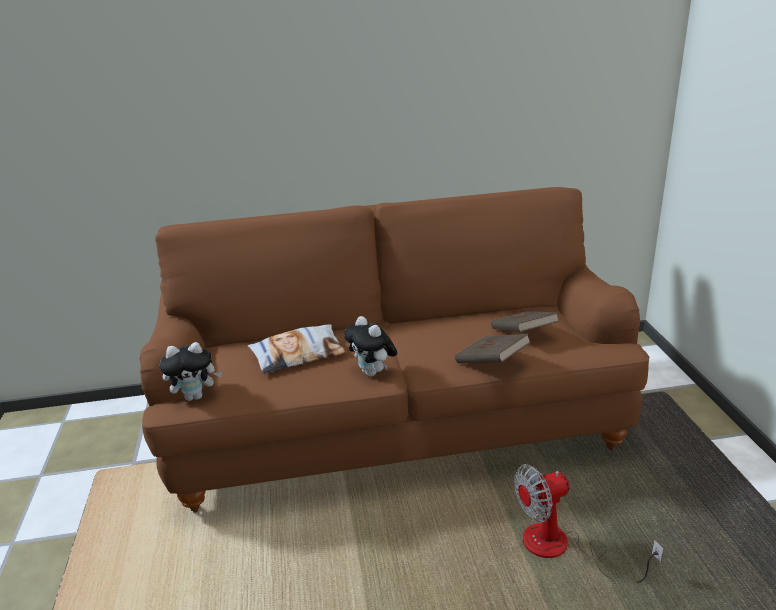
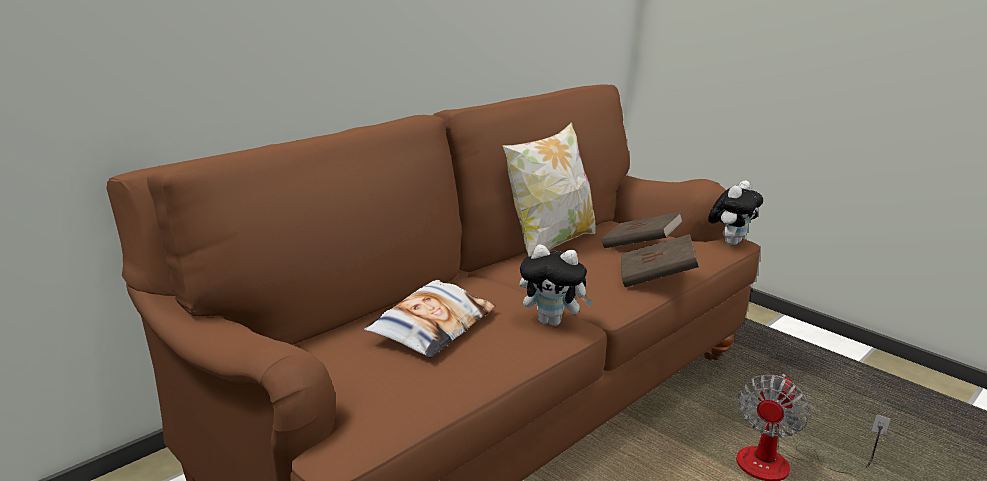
camera: 40 degrees left, 5 degrees down
(195, 396) = (363, 418): plush toy -> plush toy (729, 242)
(459, 315) = (548, 244): none -> pillow

